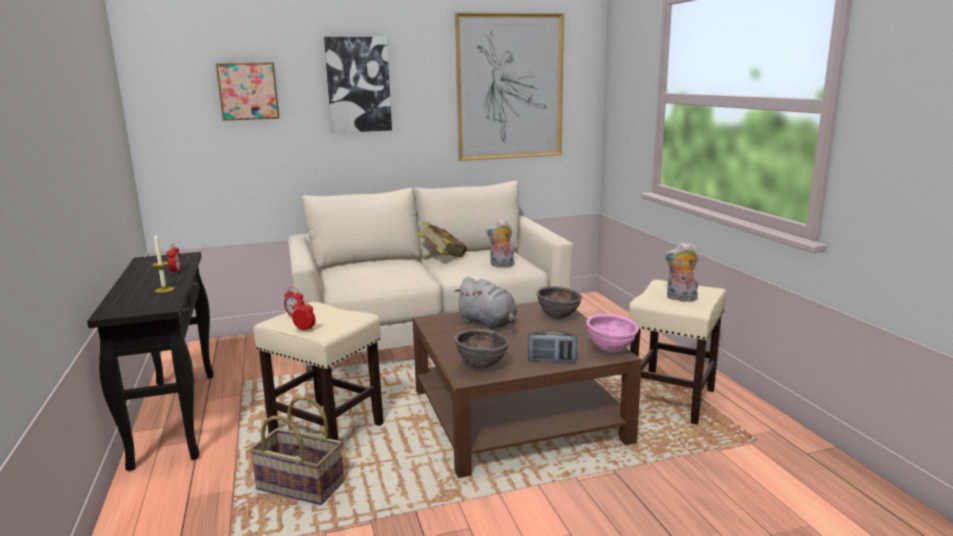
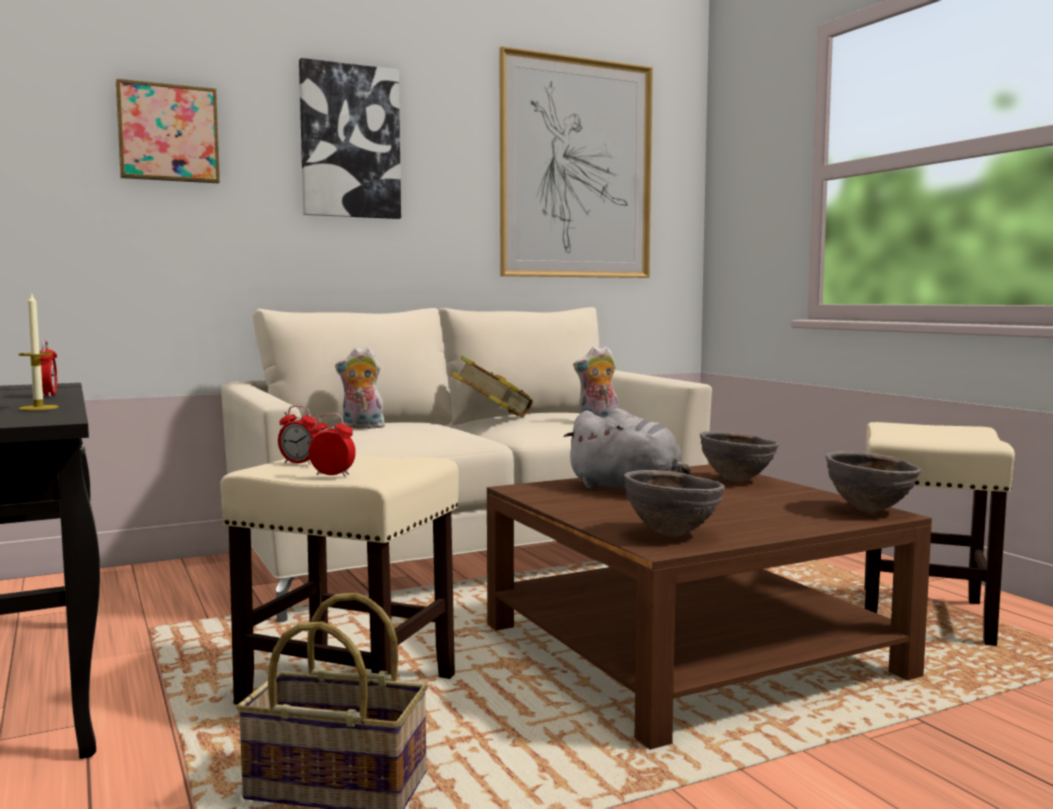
camera: 10 degrees left, 10 degrees down
(551, 360) = (785, 523): radio -> none
(611, 351) = (870, 510): pink bowl -> brown bowl
(680, 298) = (940, 436): plush toy -> plush toy (361, 427)

